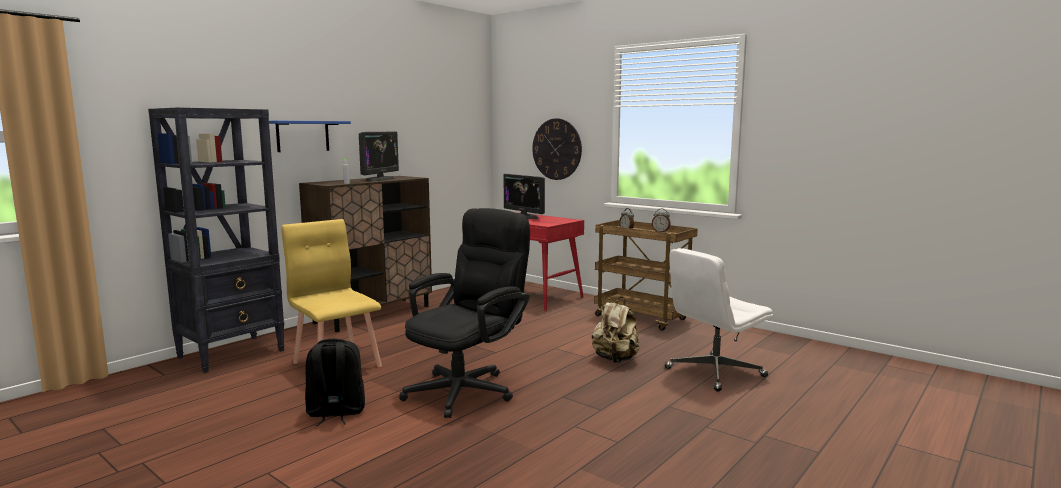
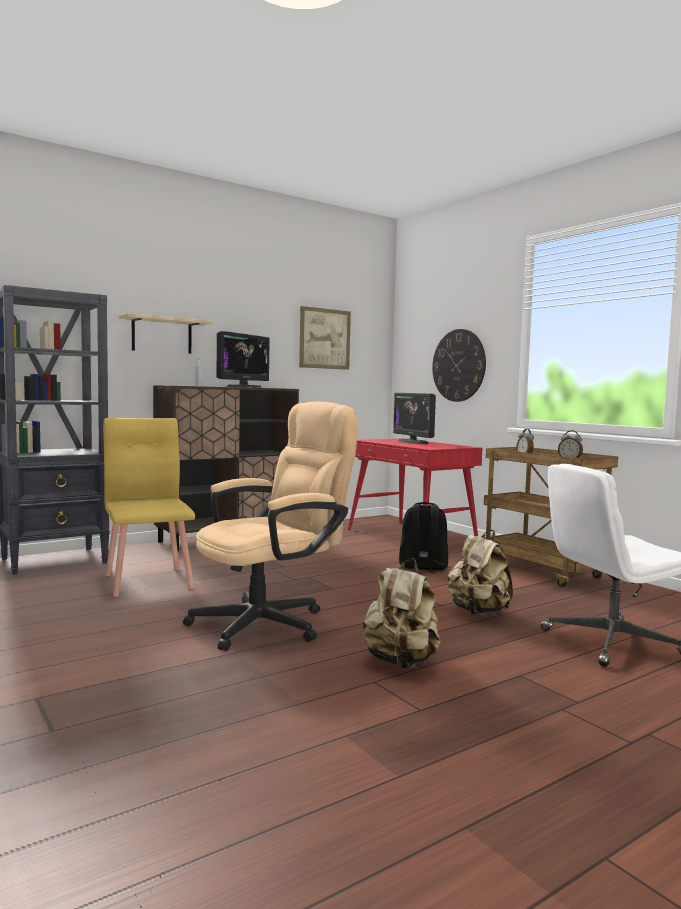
camera: 15 degrees right, 5 degrees down
(303, 136) = (162, 335): blue shelf -> beige shelf
(335, 413) = (104, 629): black backpack -> black backpack (422, 568)
(438, 127) = (324, 338): none -> picture
(468, 389) = (271, 622): black office chair -> beige office chair
(584, 408) = (401, 662): none -> beige backpack

